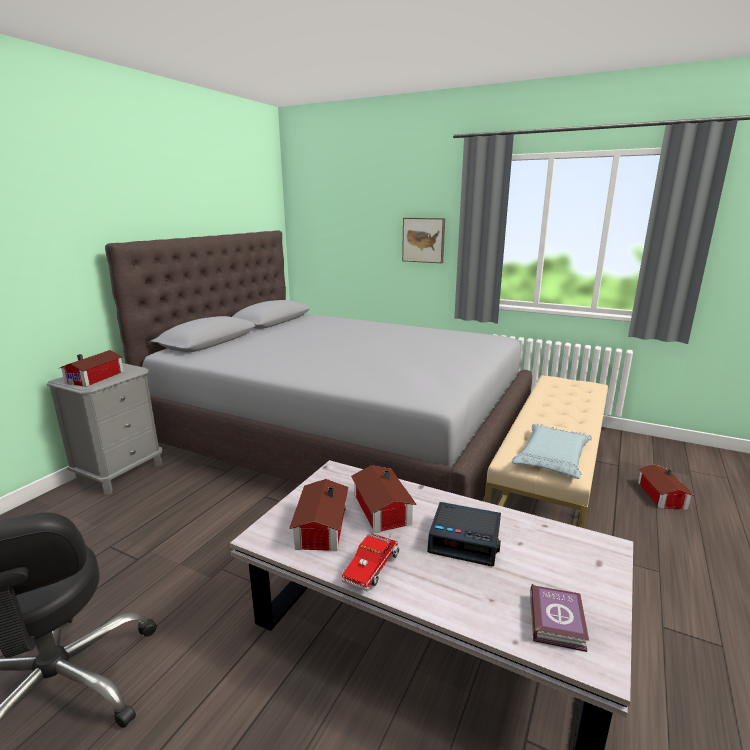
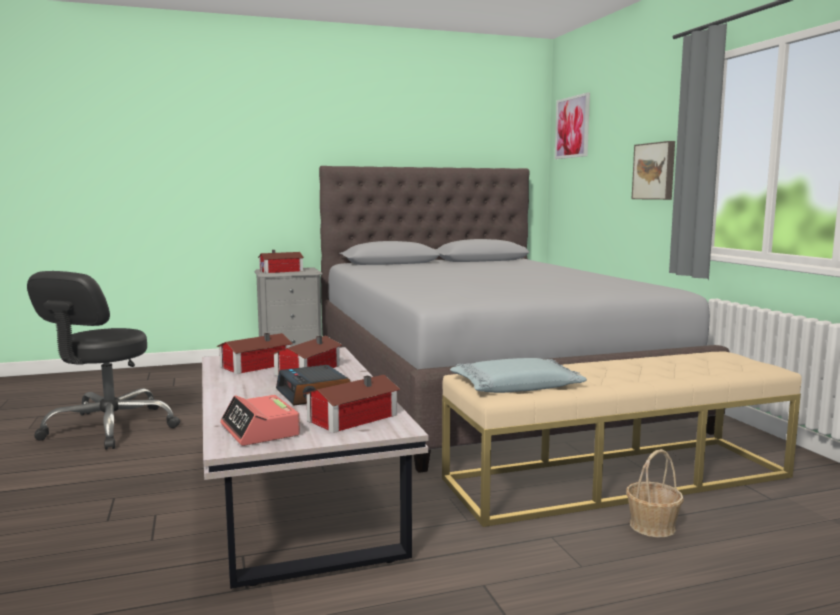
camera: 45 degrees right, 10 degrees down
(317, 194) = (572, 127): none -> picture
(372, 566) = (235, 383): toy truck -> none
(557, 620) = (260, 430): book -> alarm clock
(623, 517) = (652, 526): none -> basket
(661, 496) = (762, 537): toy house -> toy house (349, 418)

